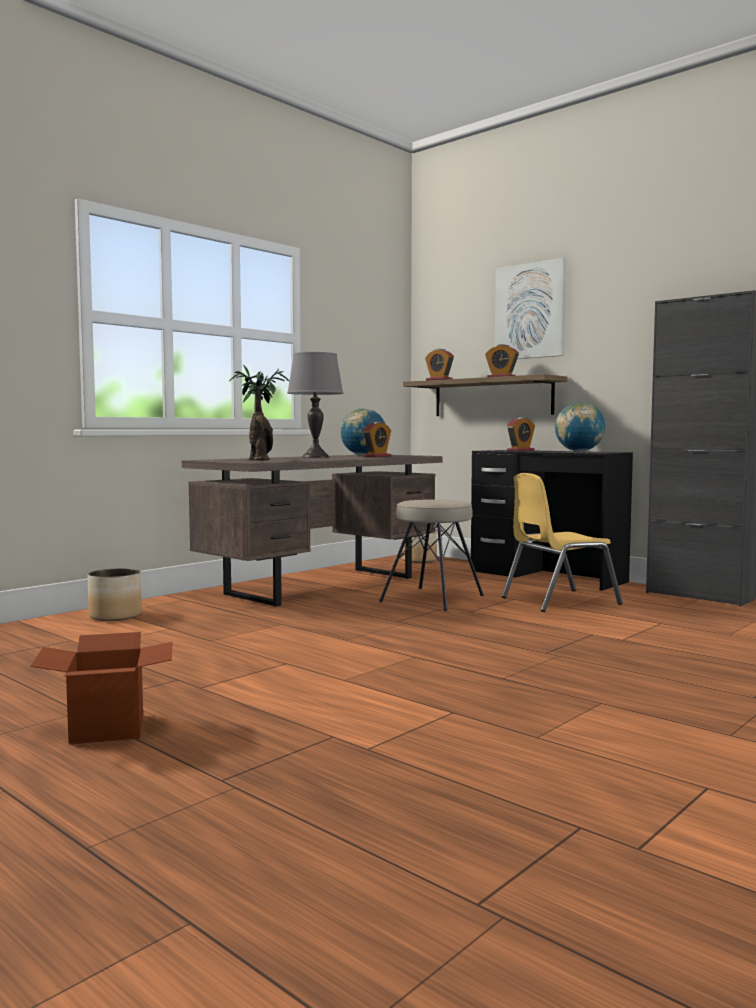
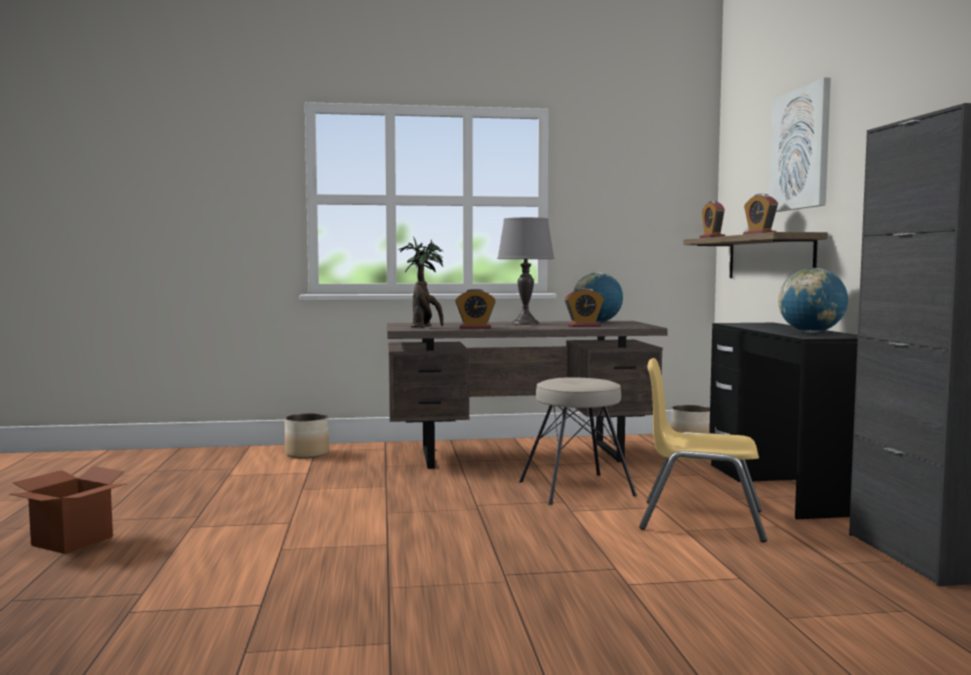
camera: 40 degrees right, 0 degrees up
(520, 451) = (757, 326): alarm clock -> alarm clock (475, 328)

